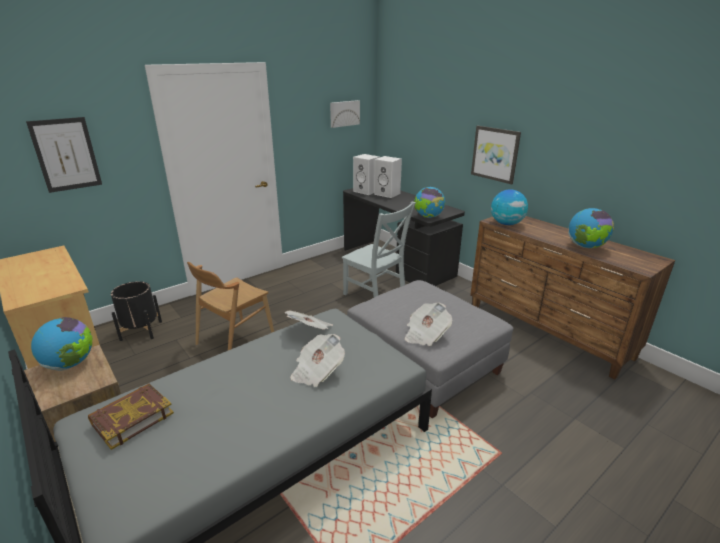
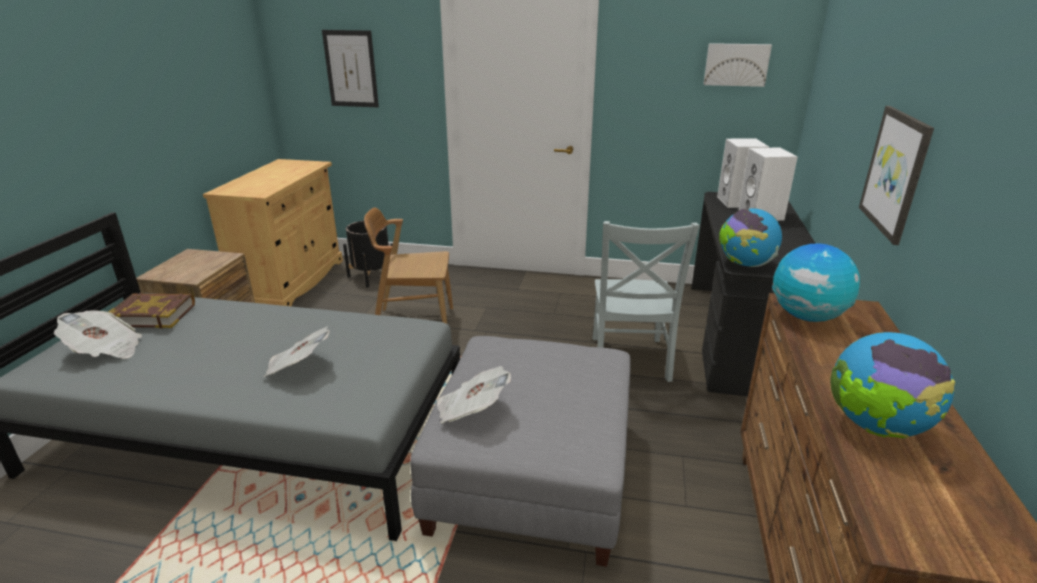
camera: 50 degrees right, 0 degrees up
(70, 364) = (206, 258): globe -> none
(310, 330) = (375, 329): newspaper -> newspaper (106, 350)

